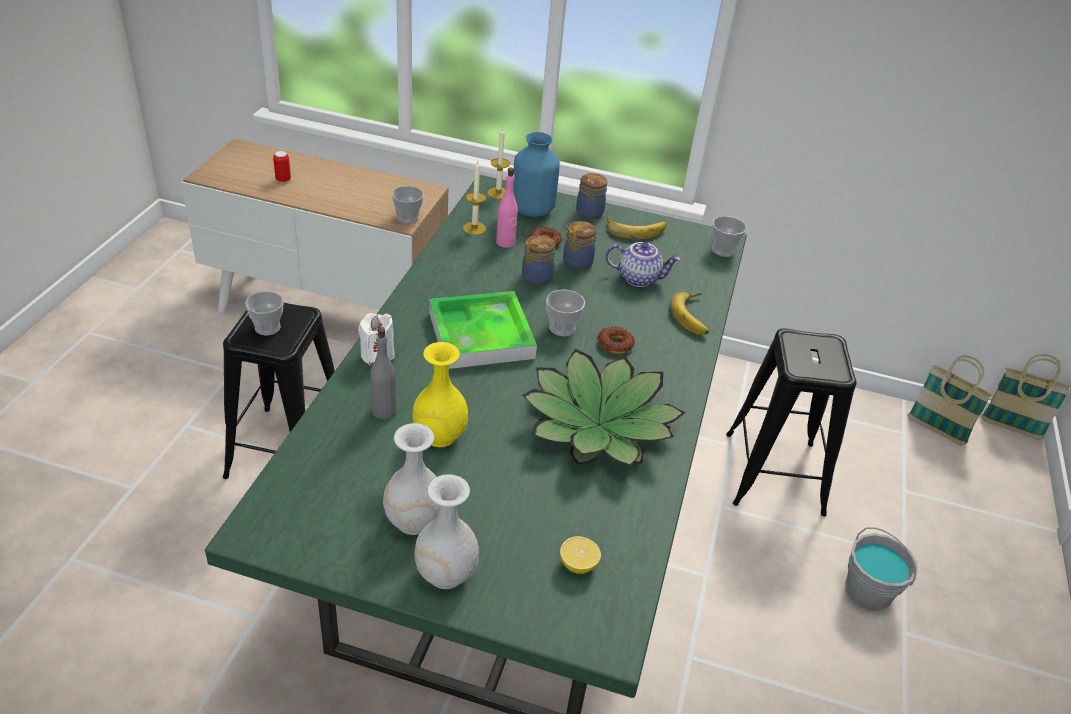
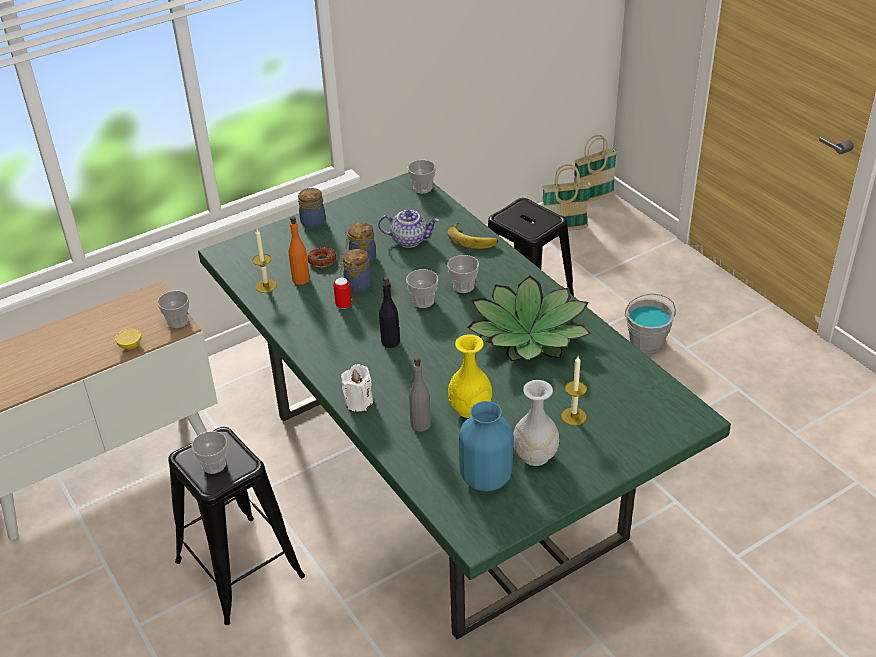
camera: 45 degrees left, 0 degrees up
(283, 179) = (32, 367): can -> can (343, 305)
(446, 572) = (589, 461): white vase -> none
(481, 335) = (390, 342): tray -> black bottle
(498, 193) = (236, 252): candle -> candle (573, 416)
(505, 242) = (301, 279): pink bottle -> orange bottle
(531, 210) = (277, 247): blue vase -> blue vase (485, 478)
(578, 564) = (632, 402): lemon -> lemon (130, 345)
(615, 344) = (463, 286): donut -> cup
(635, 229) = (356, 212): banana -> none
(639, 278) = (409, 240): teapot -> teapot turned 45 degrees clockwise

